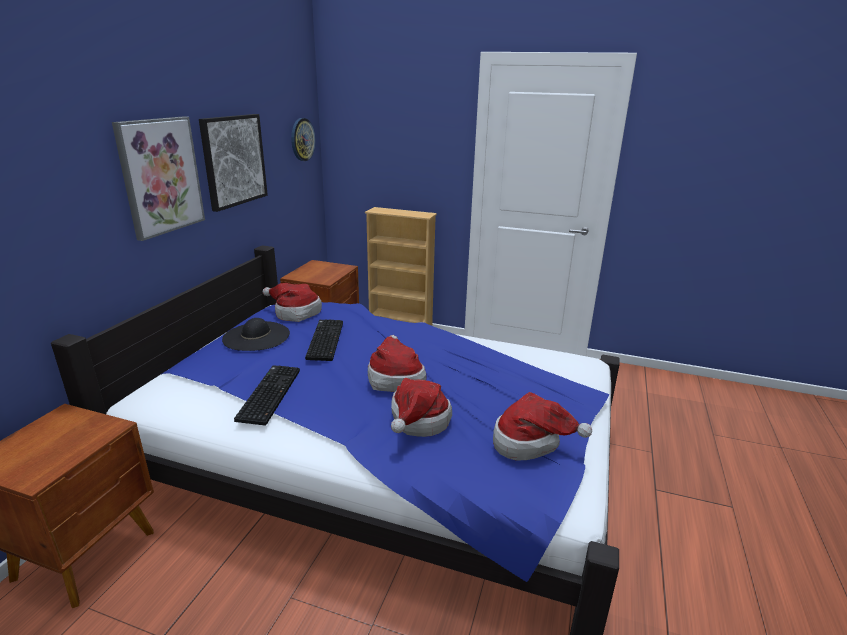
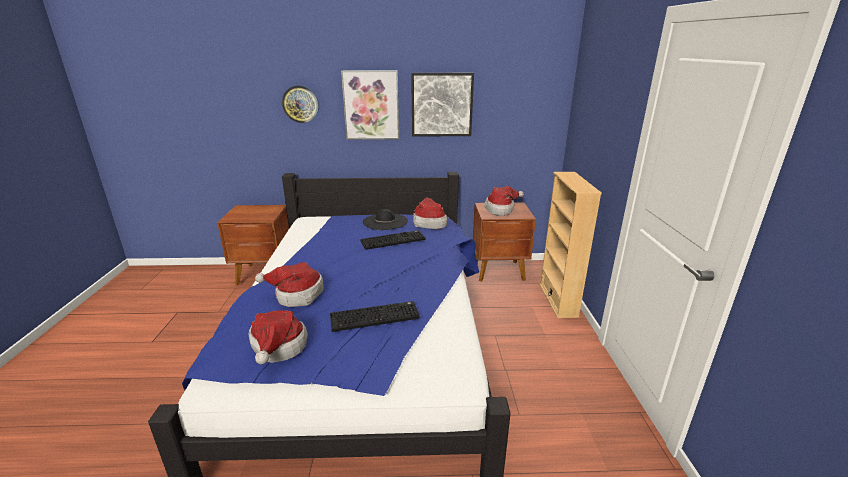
camera: 70 degrees right, 0 degrees up
(268, 394) = (318, 243): keyboard -> keyboard (375, 316)
(302, 139) = (537, 98): wall clock -> wall clock (300, 104)
(395, 378) = (353, 275): hat -> hat (501, 209)

